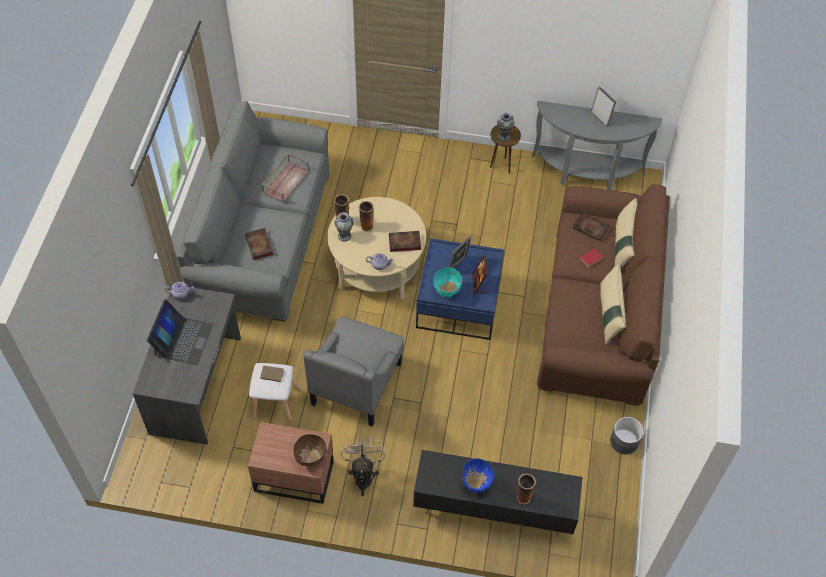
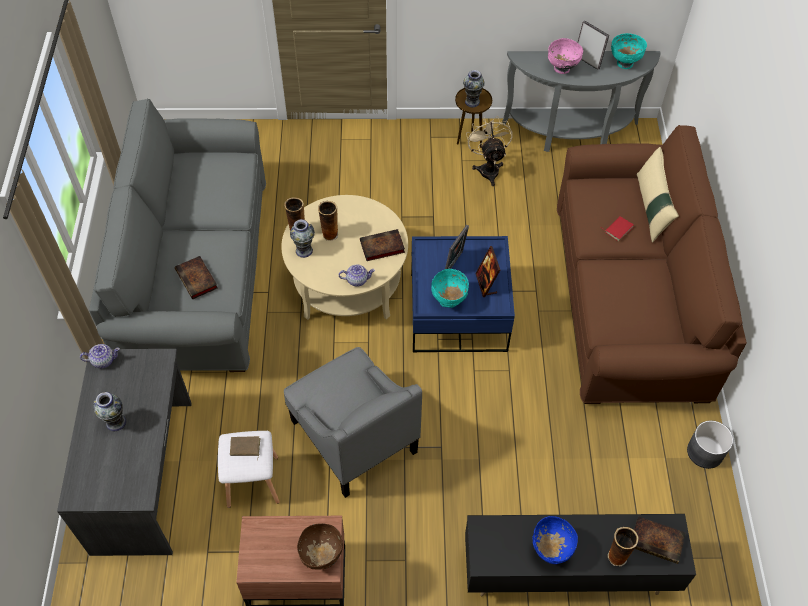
camera: 10 degrees left, 0 degrees up
(183, 339) = (116, 422): laptop -> vase
(286, 181) = (216, 193): brown tray -> none
(356, 383) = (353, 436): grey armchair -> grey armchair turned 45 degrees counterclockwise
(363, 474) = (388, 557): beige fan -> beige fan (488, 168)
(577, 121) = (562, 69): none -> pink bowl
(591, 228) = (609, 193): book -> book (658, 541)
(609, 314) = (660, 294): beige pillow -> none
(630, 124) = (624, 63): none -> turquoise bowl

